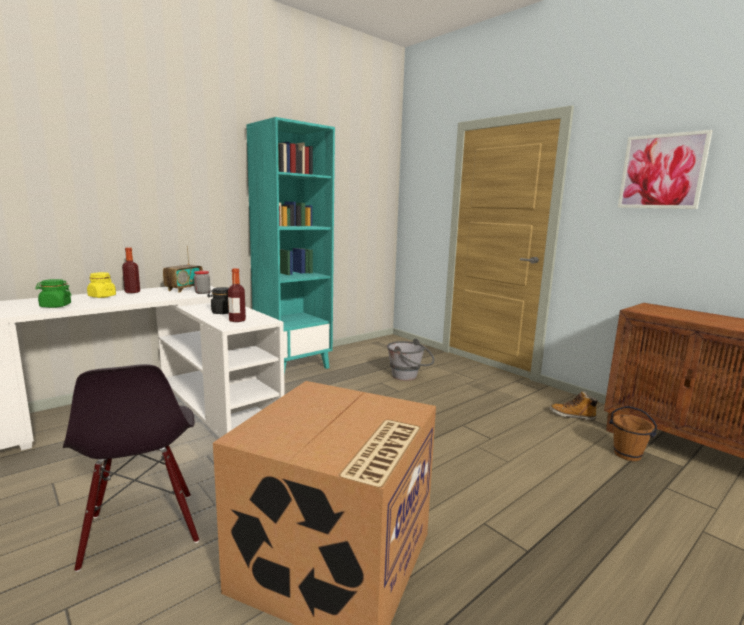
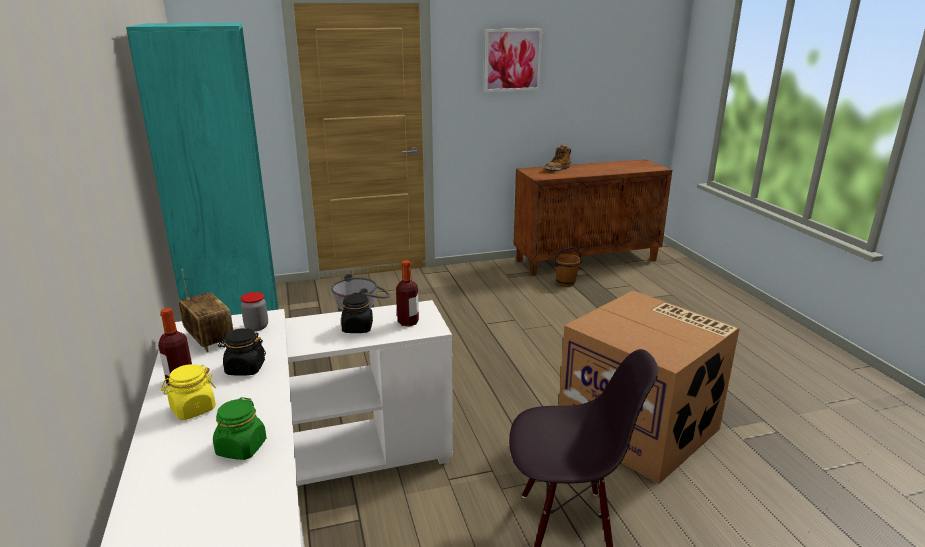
camera: 65 degrees left, 10 degrees up
(147, 297) = (245, 368): none -> black jar
(572, 416) = (503, 277): boot -> boot (557, 169)

